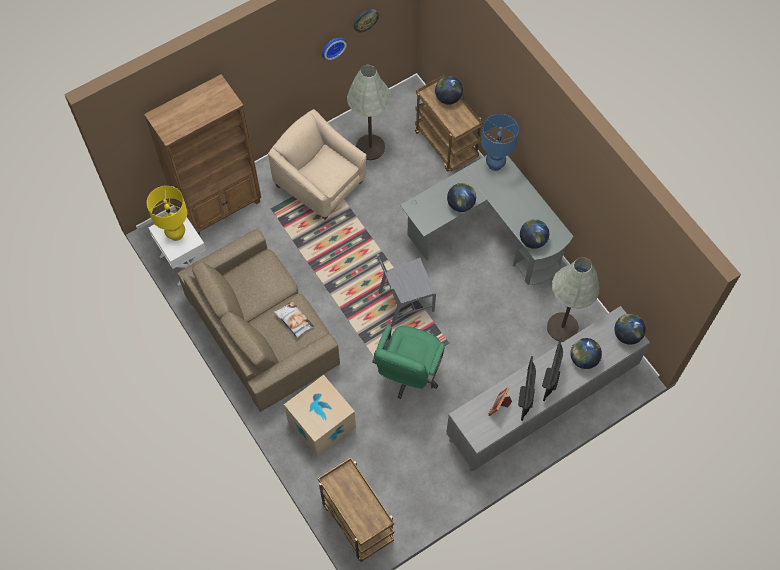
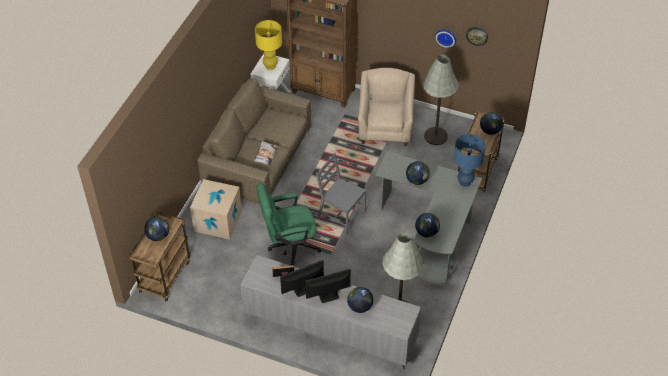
camera: 55 degrees right, 15 degrees down
(627, 334) = (401, 322): globe -> globe (158, 236)

